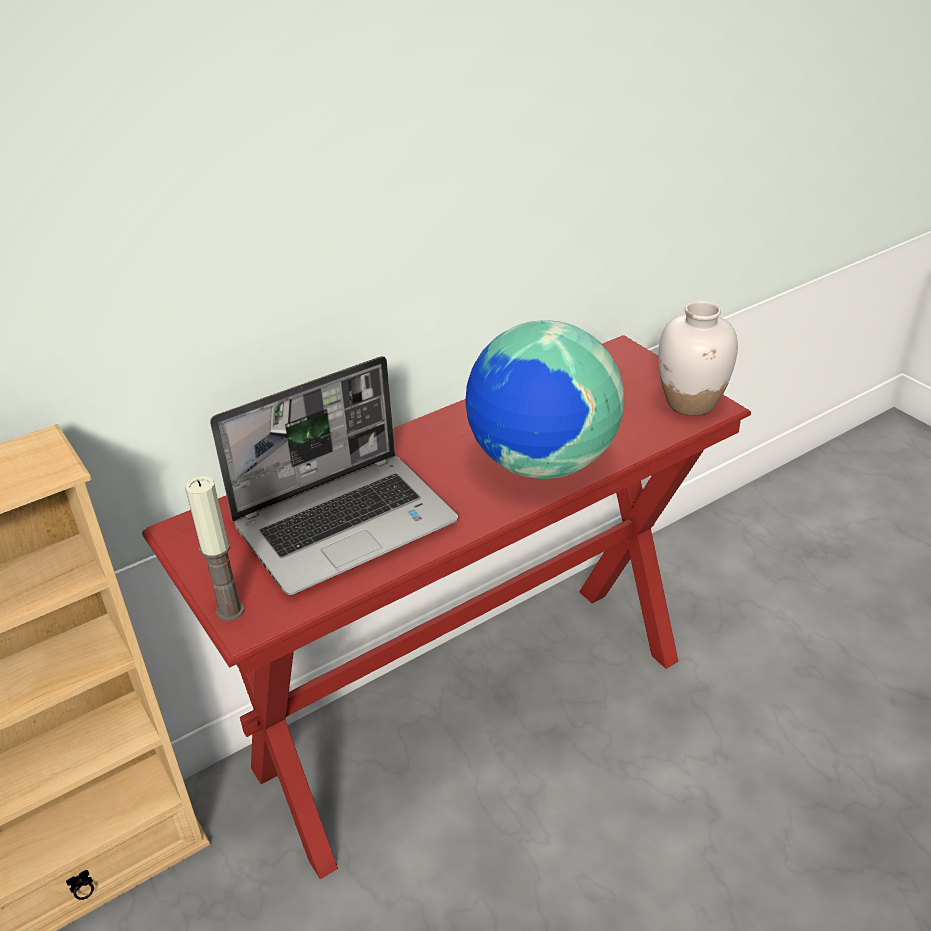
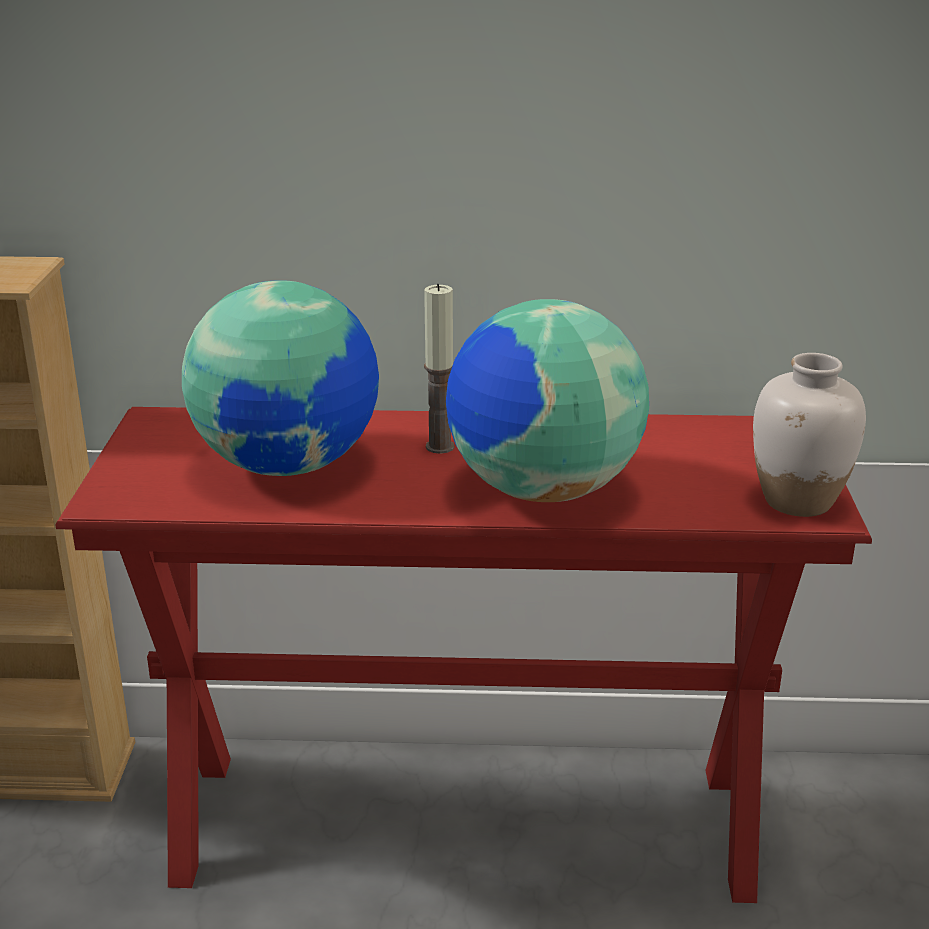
camera: 35 degrees right, 10 degrees down
(230, 610) = (105, 486): candle -> candle (440, 447)
(347, 523) = (288, 464): laptop -> globe

